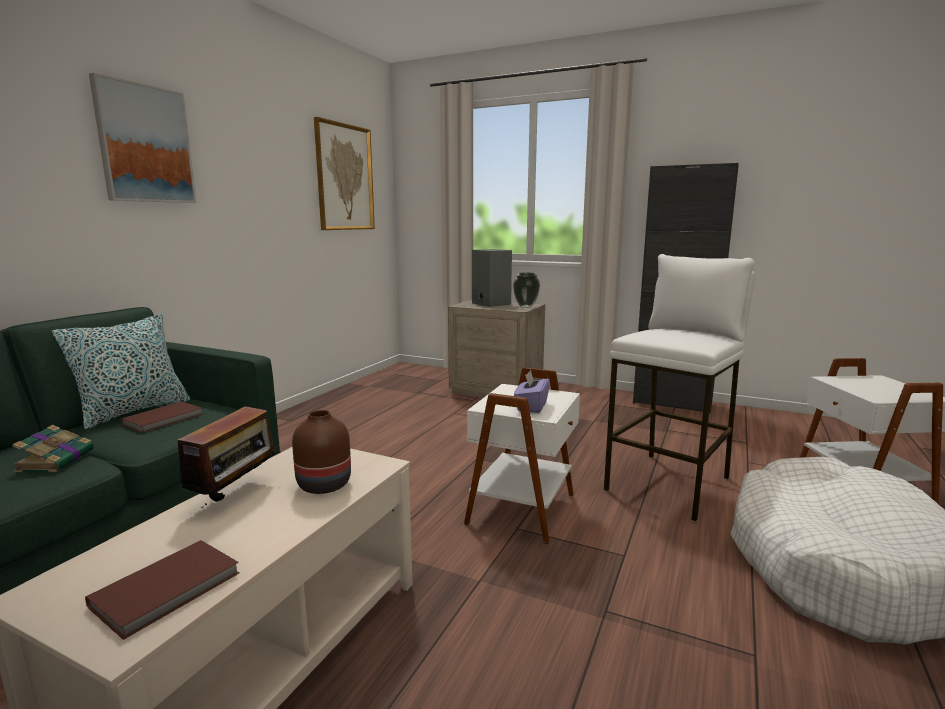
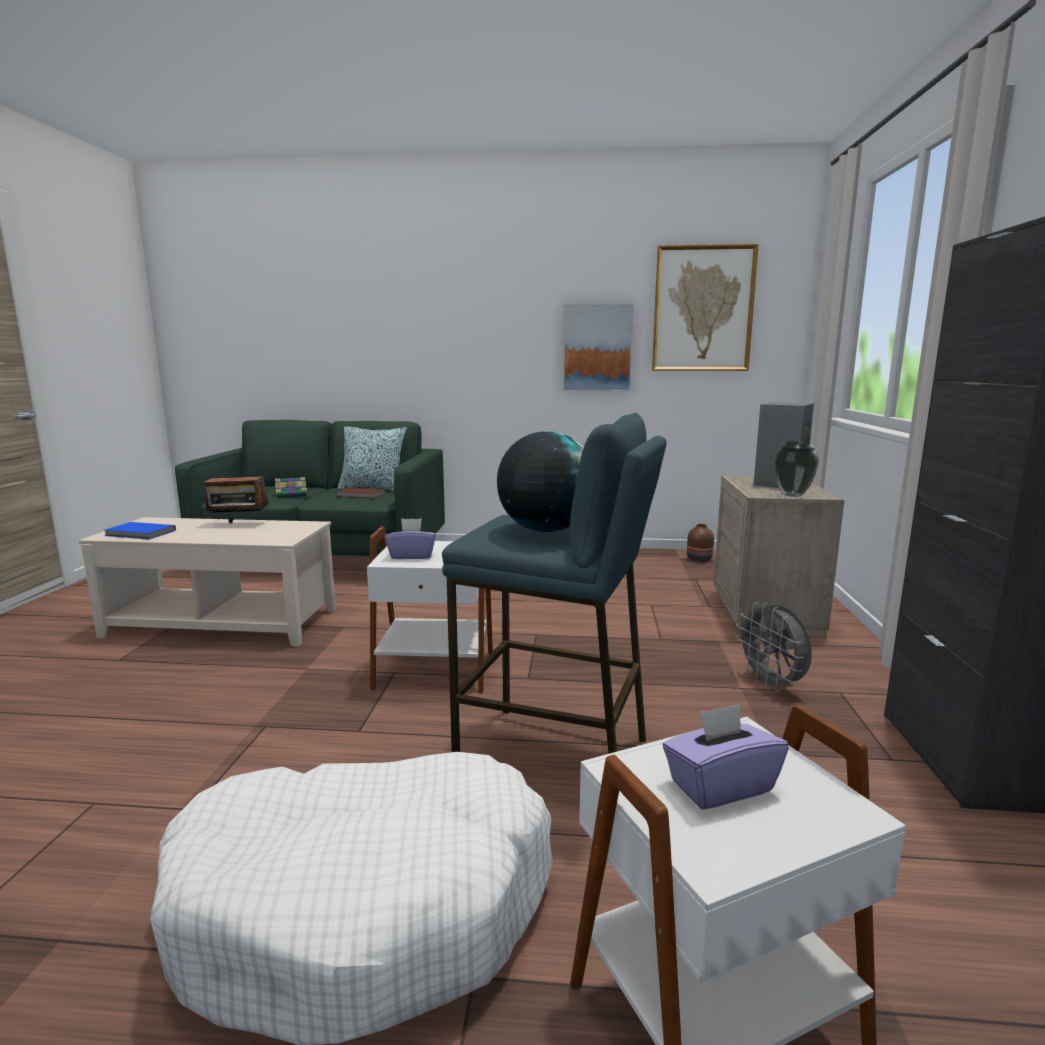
camera: 70 degrees right, 0 degrees up
(145, 144) = (460, 302): picture -> picture (597, 348)
(170, 589) = (140, 533): brown book -> blue book
(324, 485) = (250, 535): brown vase -> brown vase (699, 559)
(592, 413) = (771, 684): none -> grey fan
(670, 484) = (555, 758): white stool -> blue stool
(683, 333) = (545, 530): none -> globe
(877, 388) = (720, 786): none -> purple tissue box

